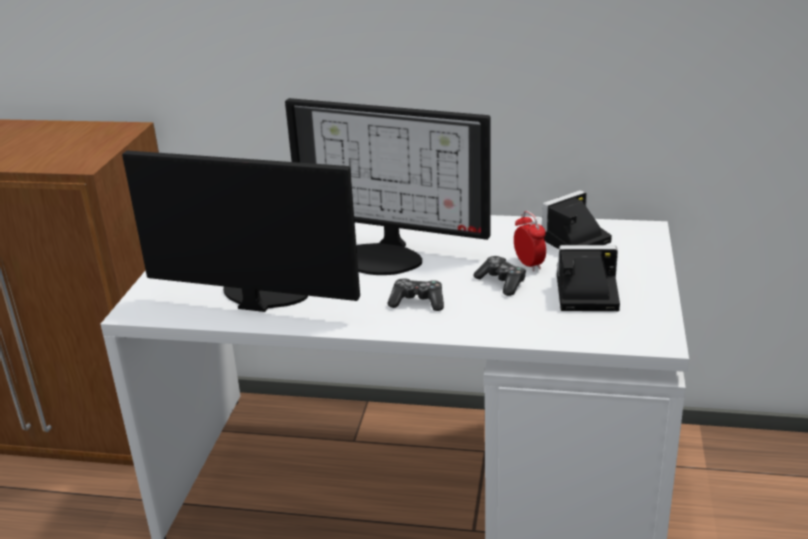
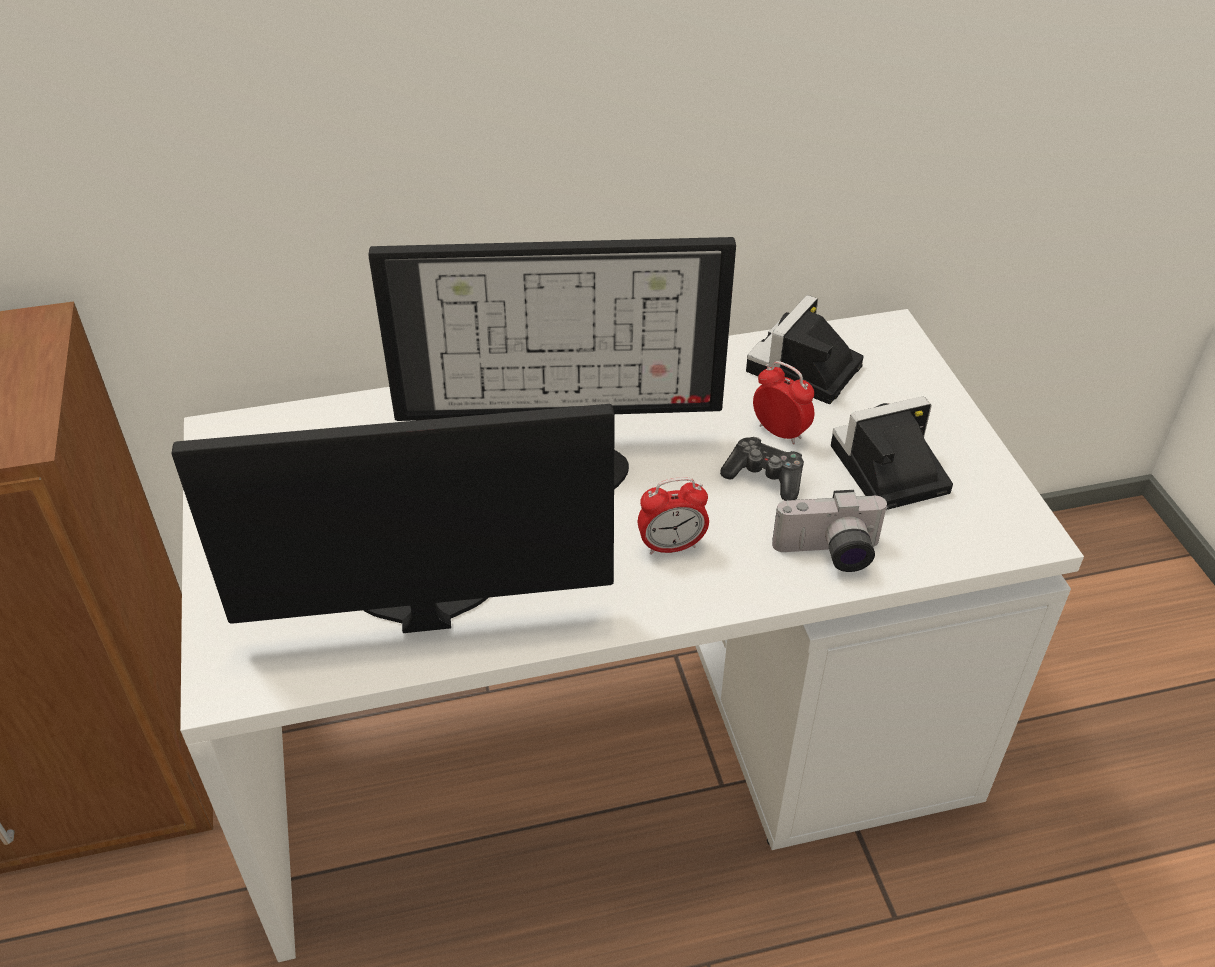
camera: 25 degrees left, 15 degrees up
(417, 302) = (671, 546): game controller -> alarm clock
(512, 324) = (829, 554): none -> camera

